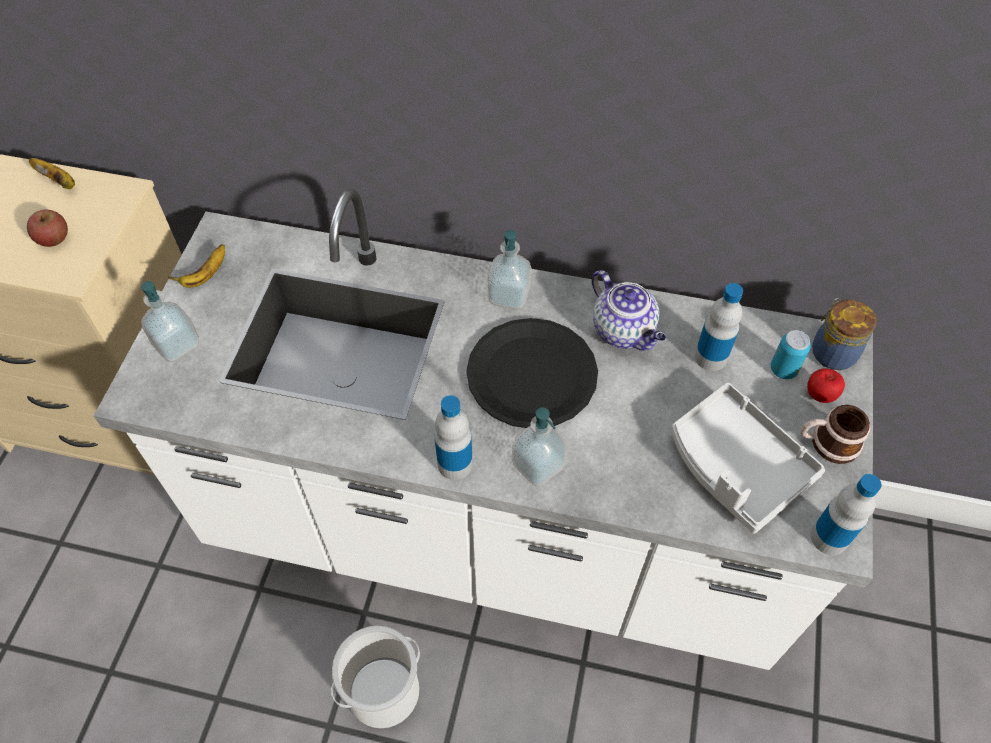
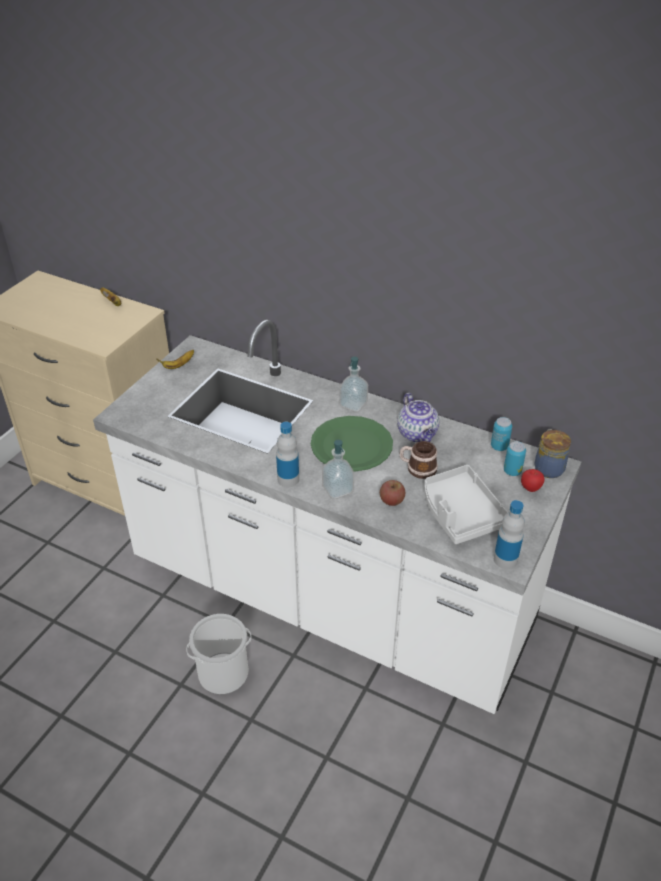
camera: 15 degrees right, 15 degrees down
(53, 239) = (100, 328): apple -> apple (391, 500)
(177, 344) = (150, 394): soap dispenser -> none
(532, 374) = (351, 445): black plate -> green plate
(710, 357) = (467, 457): bottle -> none
(749, 328) = (499, 446): none -> can
(827, 443) = (525, 513): mug -> mug (417, 468)

